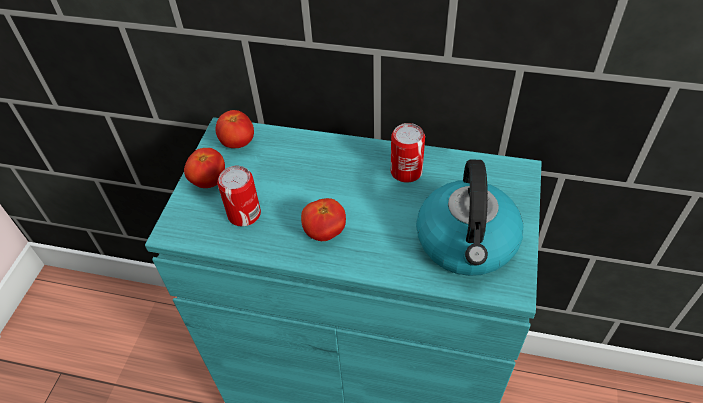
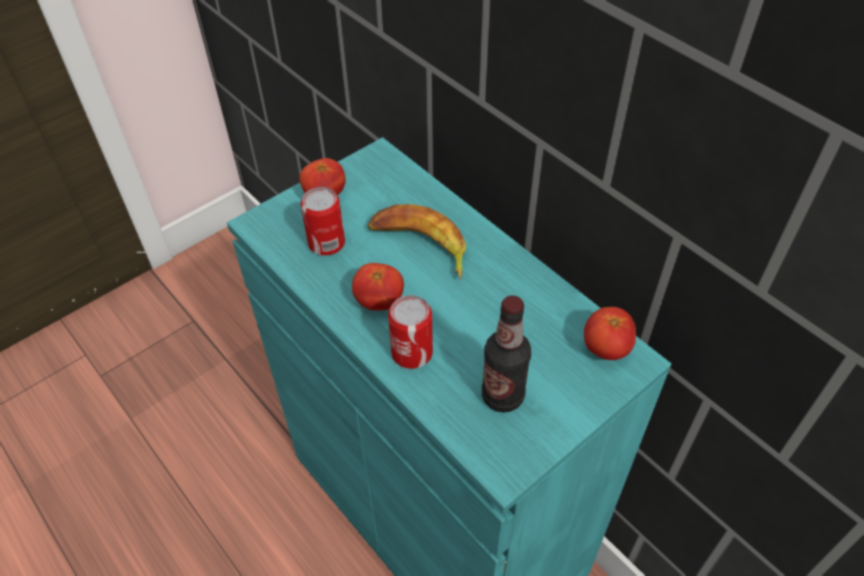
camera: 35 degrees right, 0 degrees up
(238, 143) = (381, 173): tomato -> tomato (605, 348)
(316, 177) = (420, 246): none -> banana
(406, 171) = (511, 290): can -> can (412, 352)
(467, 243) = (502, 396): kettle -> bottle

